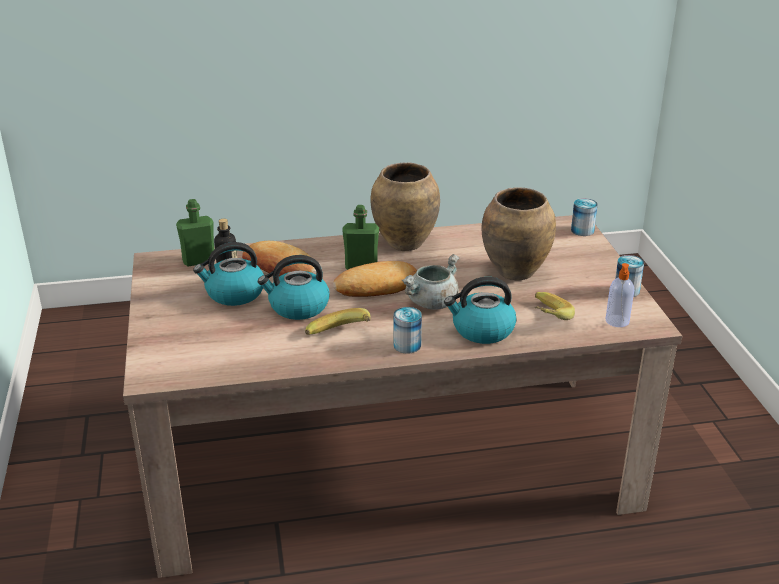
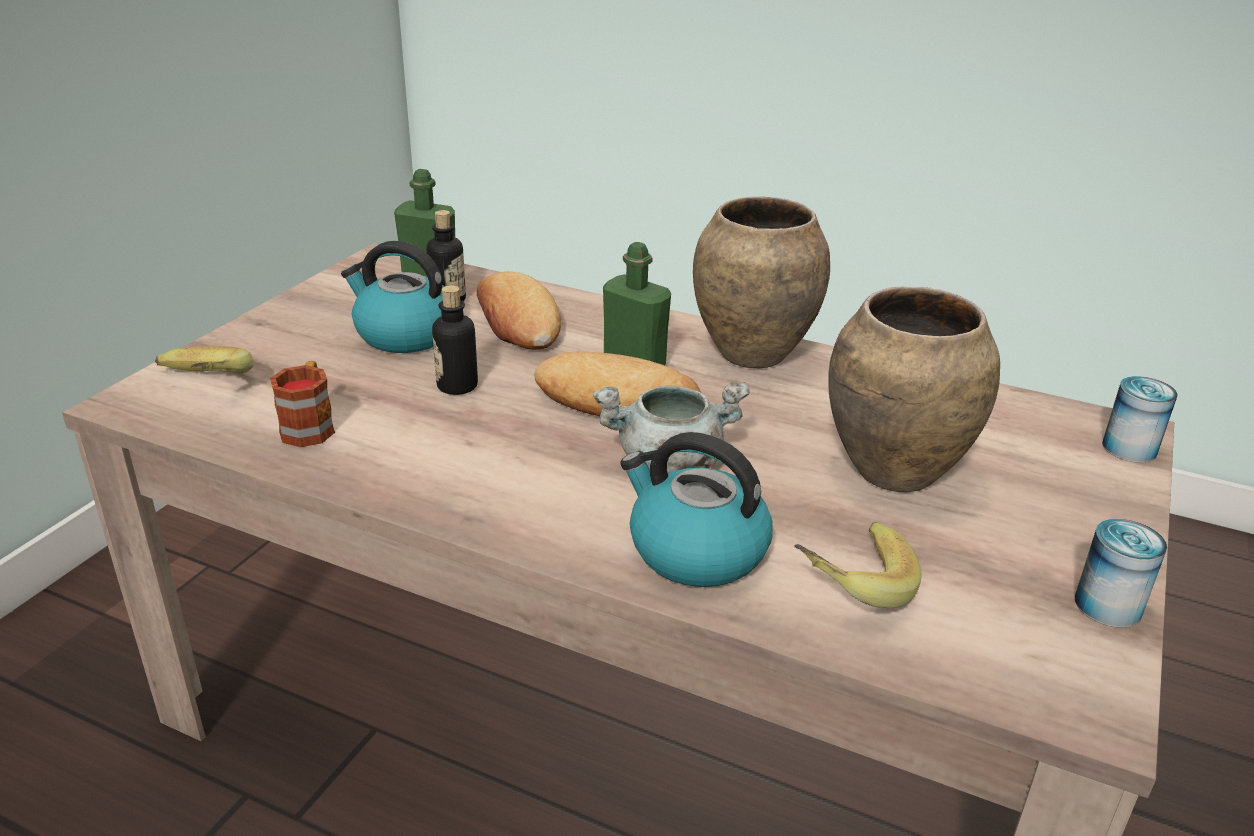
camera: 35 degrees right, 0 degrees up
(258, 350) = (310, 425): none -> mug
(298, 307) = (457, 386): kettle -> bottle
(342, 337) = (450, 458): banana -> banana (201, 389)
(407, 345) = (529, 517): can -> none
(617, 321) = (1010, 664): soap dispenser -> none

